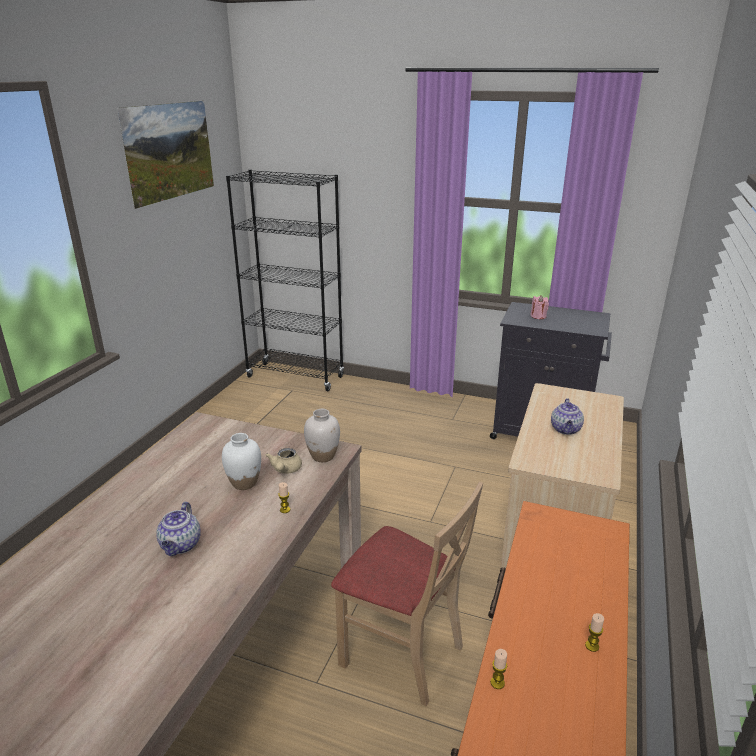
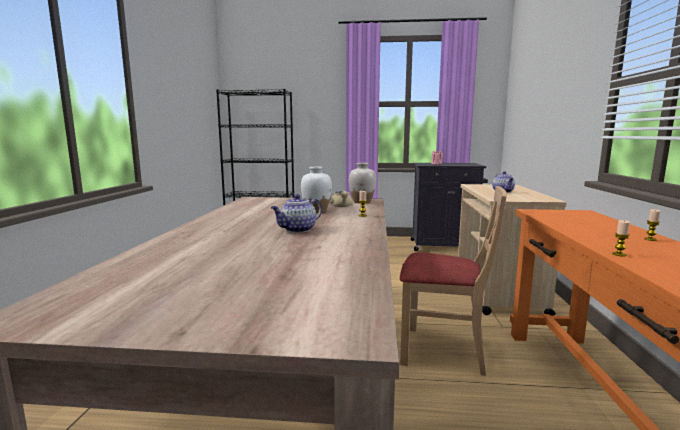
camera: 15 degrees left, 15 degrees down
(174, 174) = (187, 75): picture -> none
(181, 545) = (297, 230): teapot -> teapot turned 60 degrees clockwise

